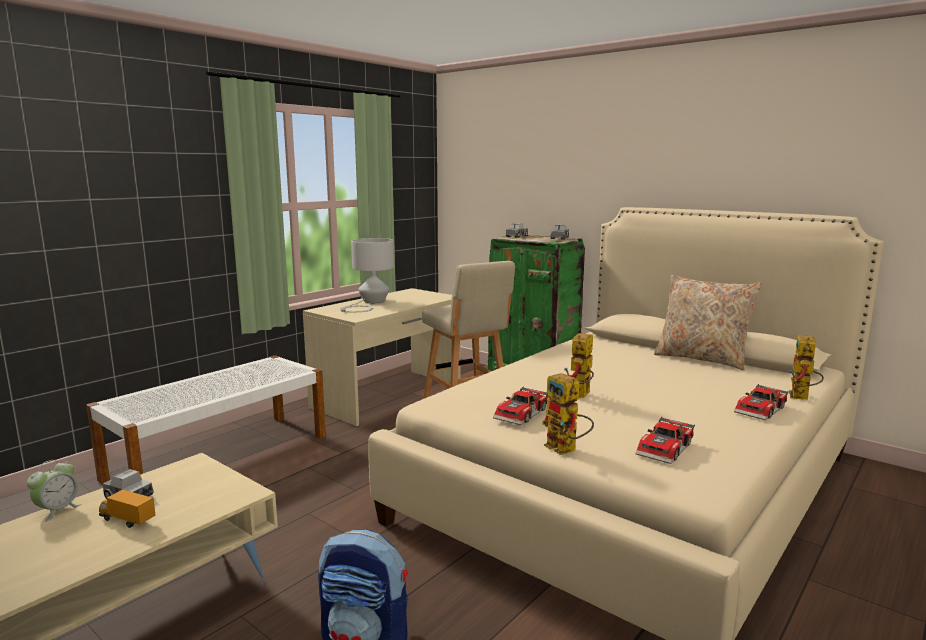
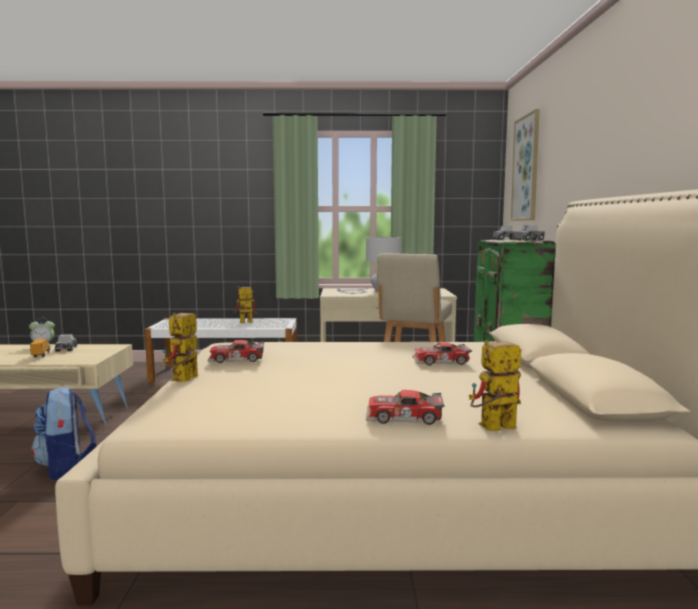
camera: 50 degrees right, 5 degrees down
(495, 163) = (526, 168): none -> picture
(580, 396) = (307, 364): toy robot -> toy robot (243, 322)
(667, 449) = (225, 402): toy car -> toy car (441, 362)
(702, 359) = (531, 379): beige pillow -> none

